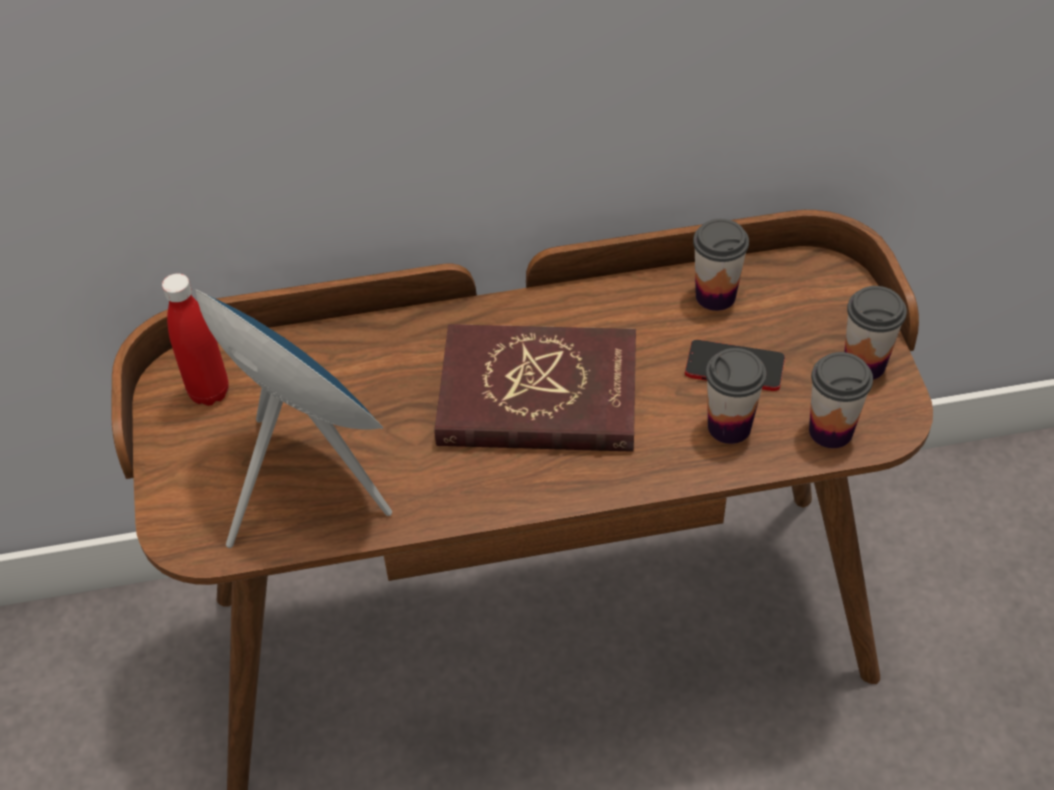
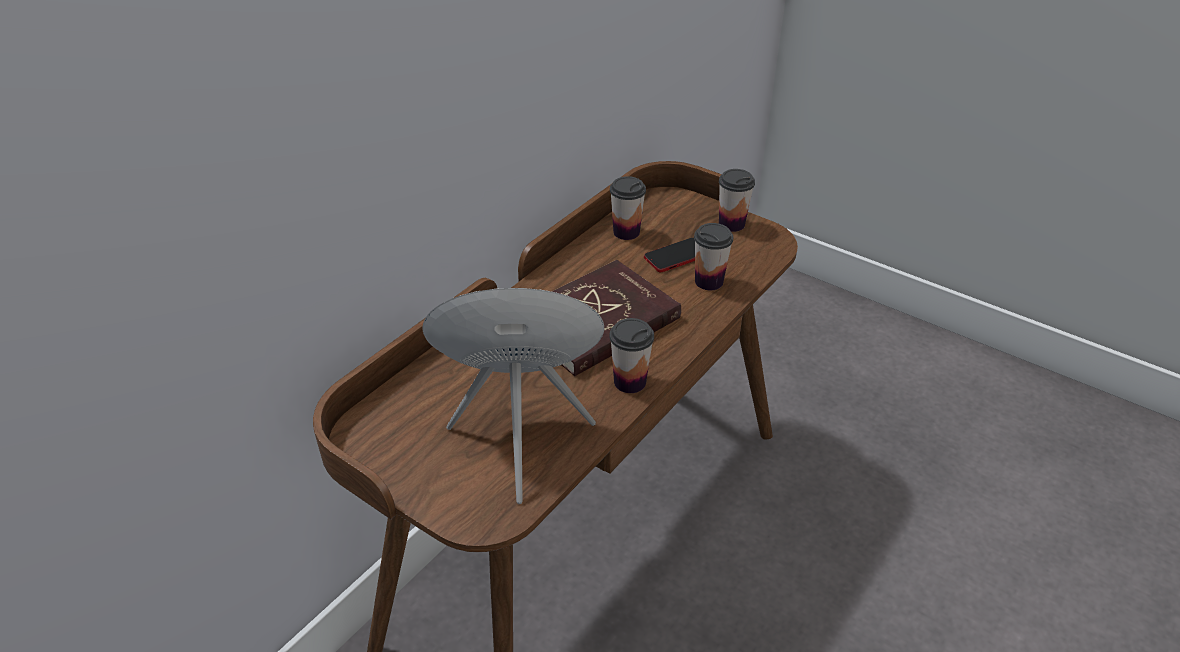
camera: 45 degrees left, 10 degrees down
(209, 392) = (393, 434): red bottle -> none
(830, 431) = (754, 258): cup -> cup (630, 382)

